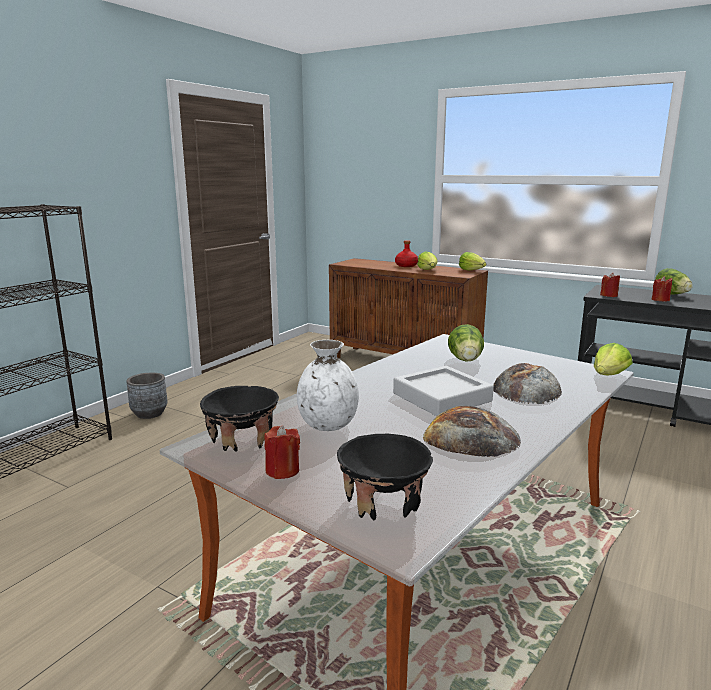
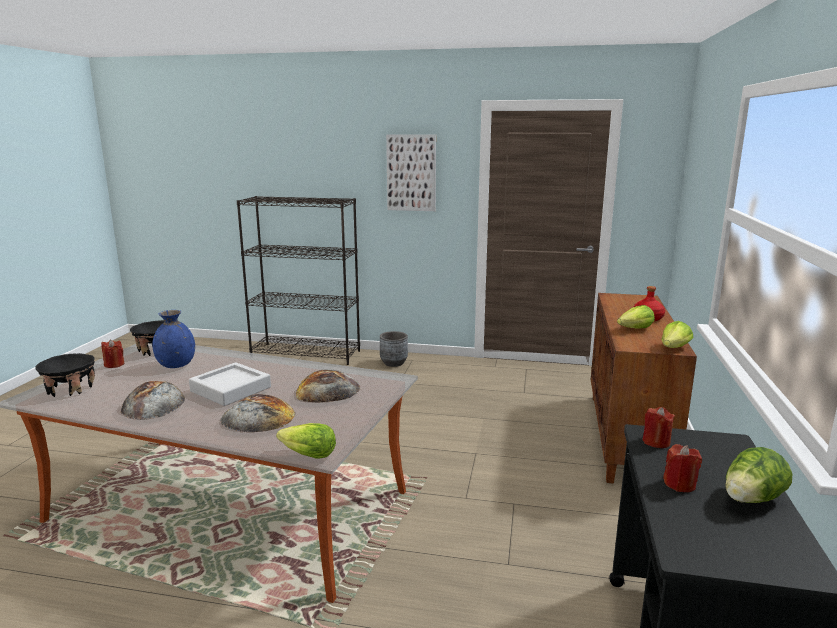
camera: 70 degrees right, 0 degrees up
(105, 165) = (411, 173): none -> picture
(328, 425) = (176, 365): white vase -> blue vase
(466, 361) = (327, 390): lettuce -> bread

